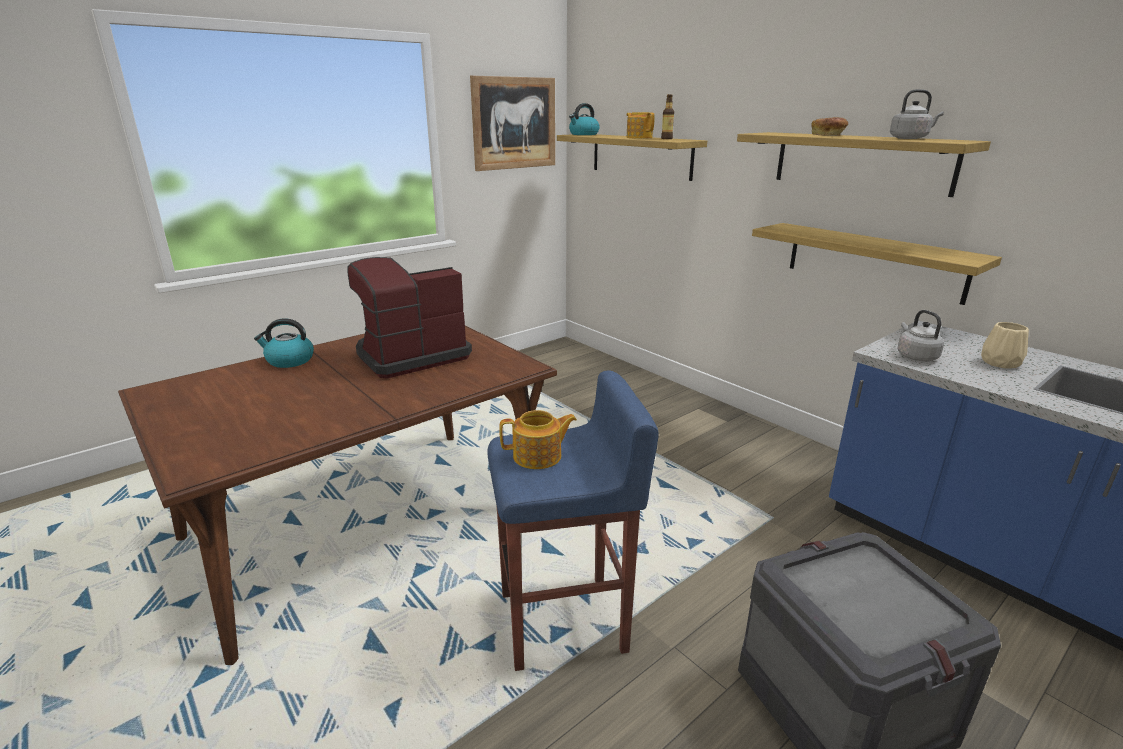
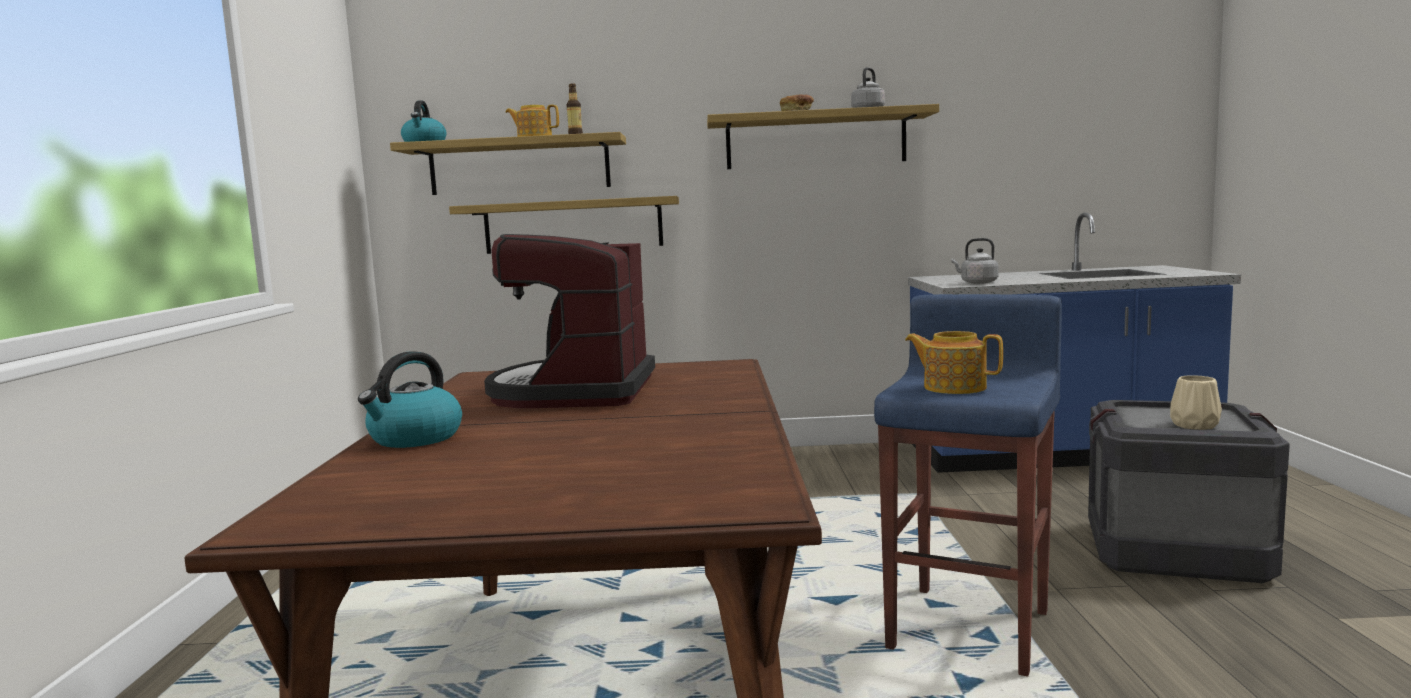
camera: 50 degrees left, 15 degrees down
(514, 123) = (319, 125): picture -> none
(538, 456) = (953, 387): teapot -> teapot turned 90 degrees counterclockwise
(873, 261) = (850, 233): shelf -> shelf (573, 225)
(1001, 363) = (1017, 277): beige vase -> beige vase (1195, 425)

